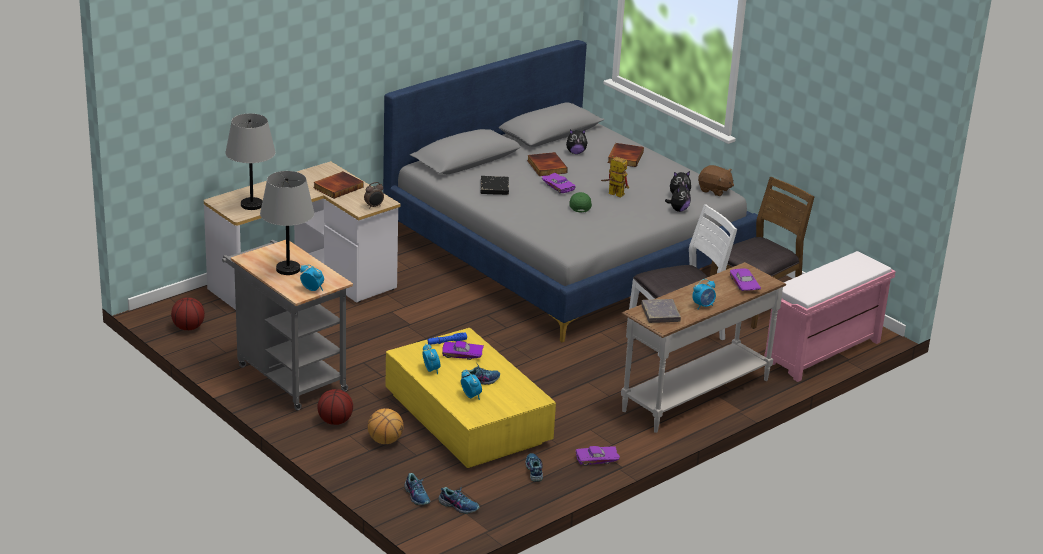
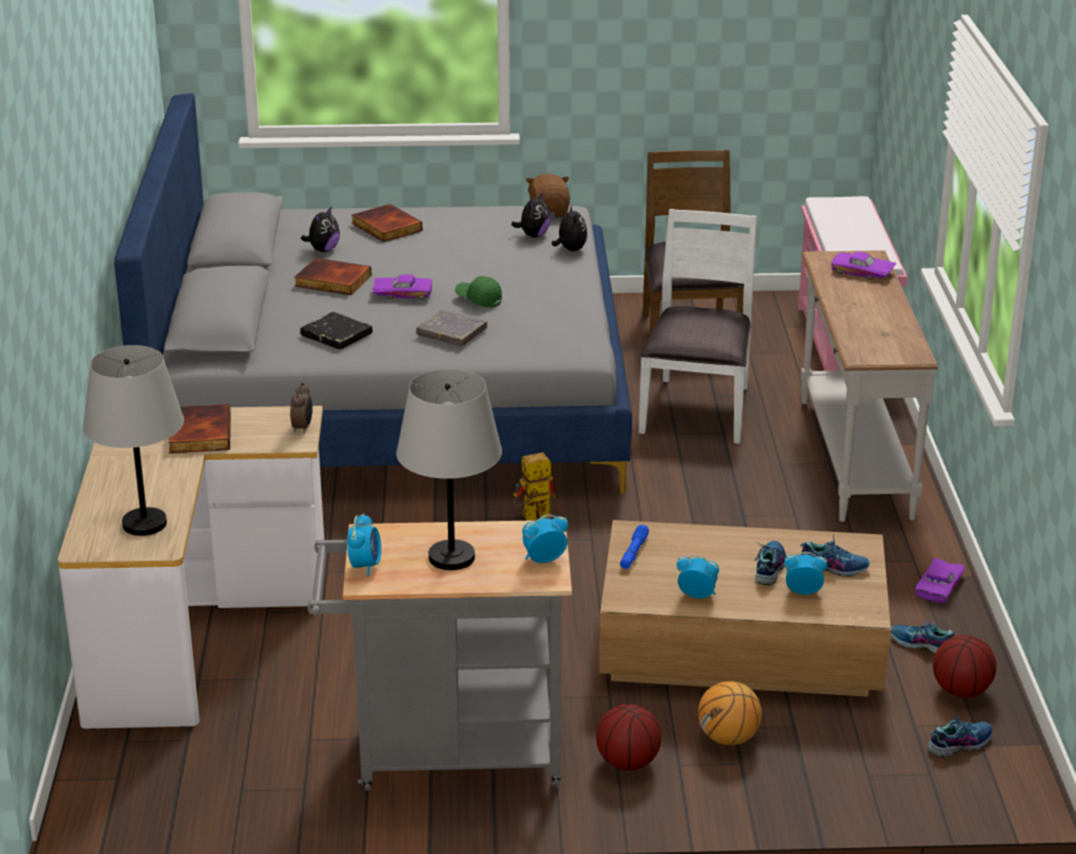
camera: 50 degrees left, 0 degrees up
(188, 327) = (177, 797): basketball -> basketball (960, 691)
(417, 495) = (901, 769): shoe -> shoe (833, 567)
(462, 355) = (683, 554): purple toy car -> none
(467, 419) = (740, 644): yellow coffee table -> brown coffee table
(612, 193) = (469, 270): toy robot -> toy robot (531, 518)
(660, 314) = (880, 346): grey book -> grey book (452, 332)
(703, 306) = (889, 314): alarm clock -> alarm clock (365, 566)
(714, 190) = (549, 213): brown plush toy -> brown plush toy turned 75 degrees counterclockwise

